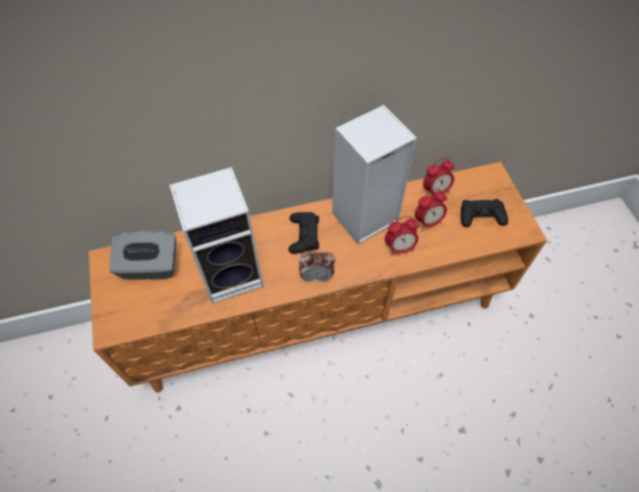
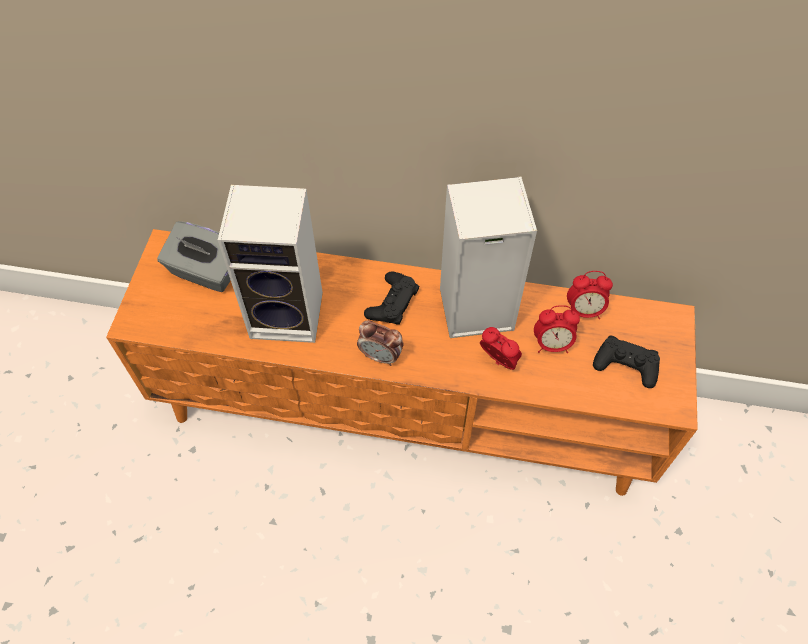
camera: 25 degrees right, 0 degrees up
(399, 247) = (498, 362): alarm clock -> alarm clock turned 150 degrees counterclockwise

